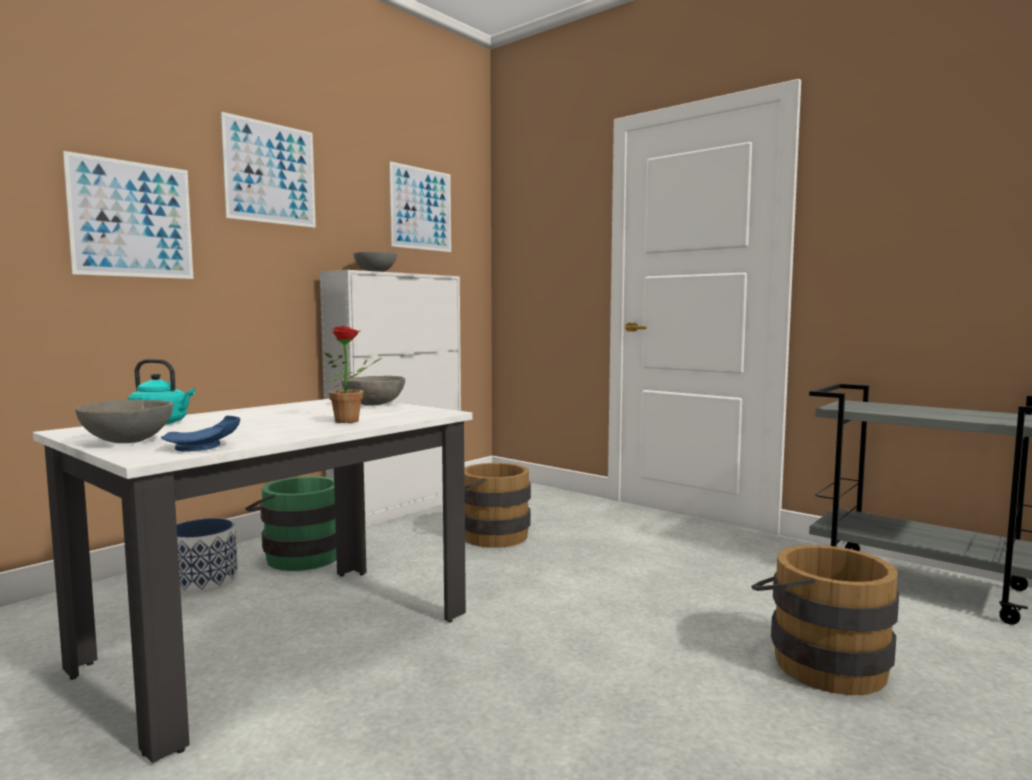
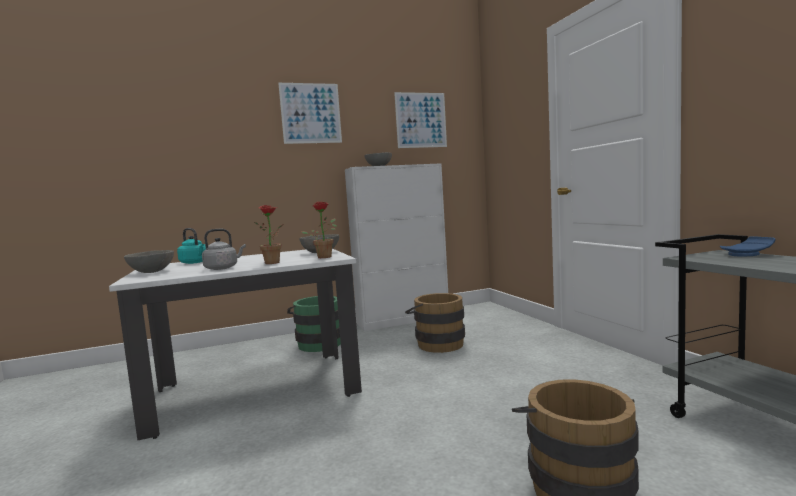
camera: 30 degrees right, 0 degrees up
(132, 219) = (231, 151): picture -> none
(204, 447) = (166, 276): blue plate -> blue plate (747, 255)
(204, 581) = (261, 351): planter -> none
(277, 431) = (223, 268): none -> grey kettle
(410, 410) = (325, 256): none -> potted plant

